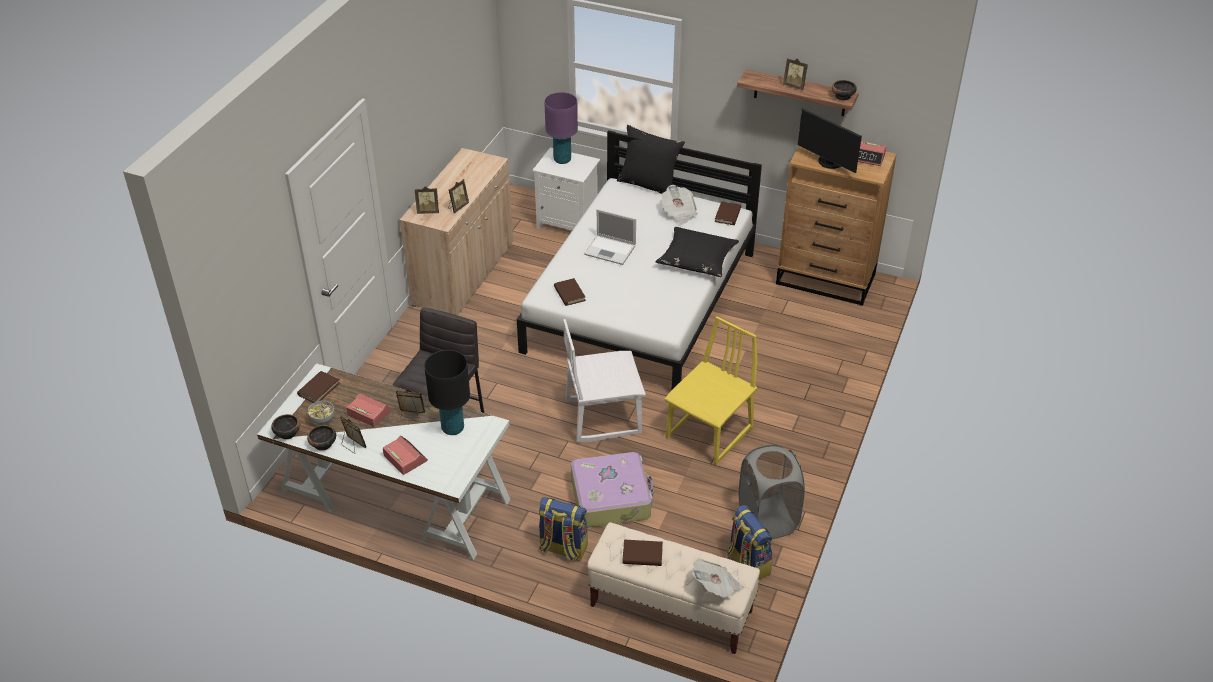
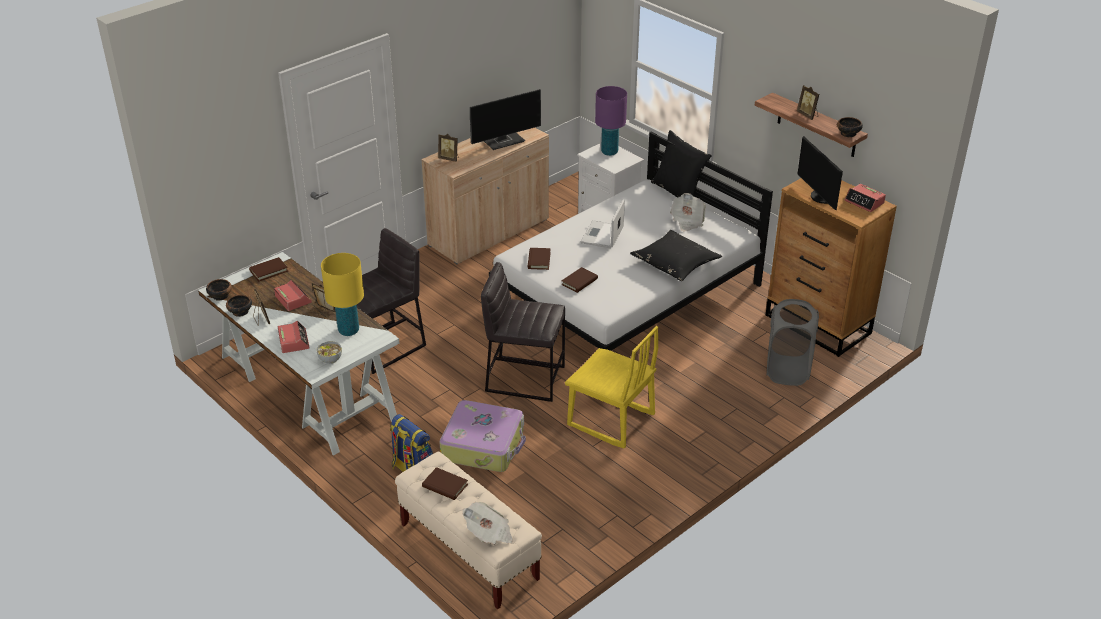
camera: 25 degrees right, 5 degrees down
(322, 420) = (254, 294): bowl -> bowl (330, 359)
(453, 428) = (349, 330): black table lamp -> yellow table lamp
(458, 207) = (476, 161): picture frame -> none
(469, 177) = (504, 141): none -> monitor
(603, 416) = (524, 378): white chair -> grey stool
(611, 250) = (602, 235): laptop -> laptop turned 60 degrees clockwise
(710, 433) = (610, 421): yellow chair -> yellow chair turned 60 degrees clockwise
(727, 215) = (732, 234): brown book -> brown book (579, 282)
(747, 563) = (564, 539): backpack -> none
(767, 519) = (610, 509): grey laundry basket -> grey laundry basket (787, 371)

